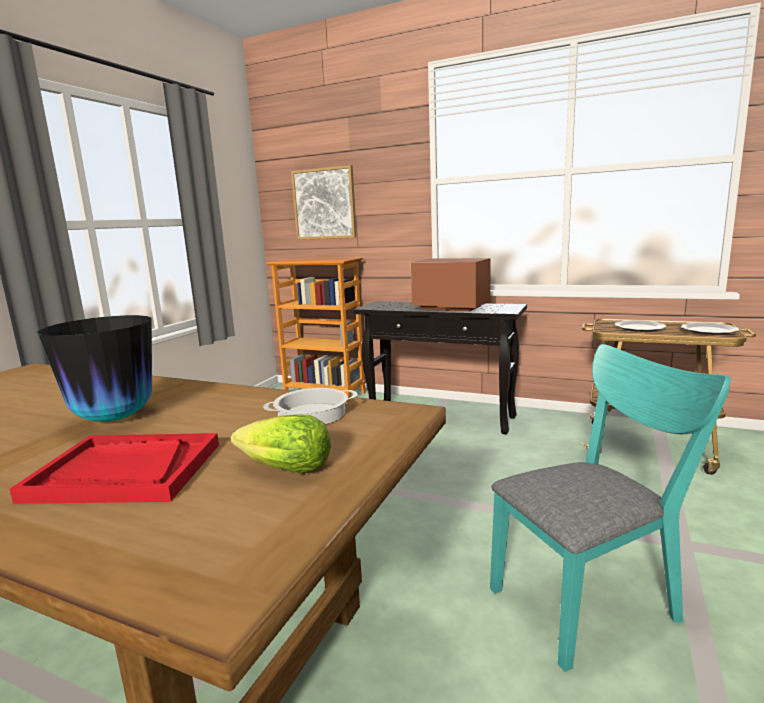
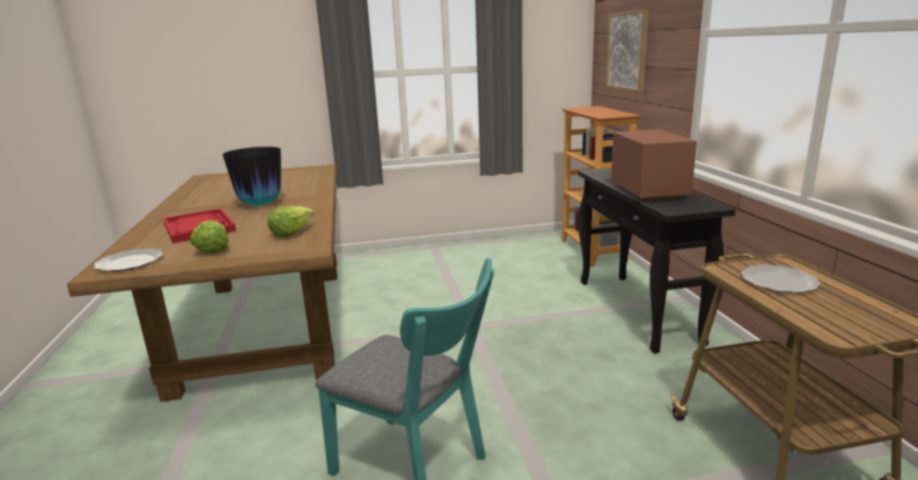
camera: 55 degrees right, 5 degrees up
(311, 414) = (291, 233): cooking pot -> lettuce
(708, 330) = (840, 319): plate -> plate (130, 262)

